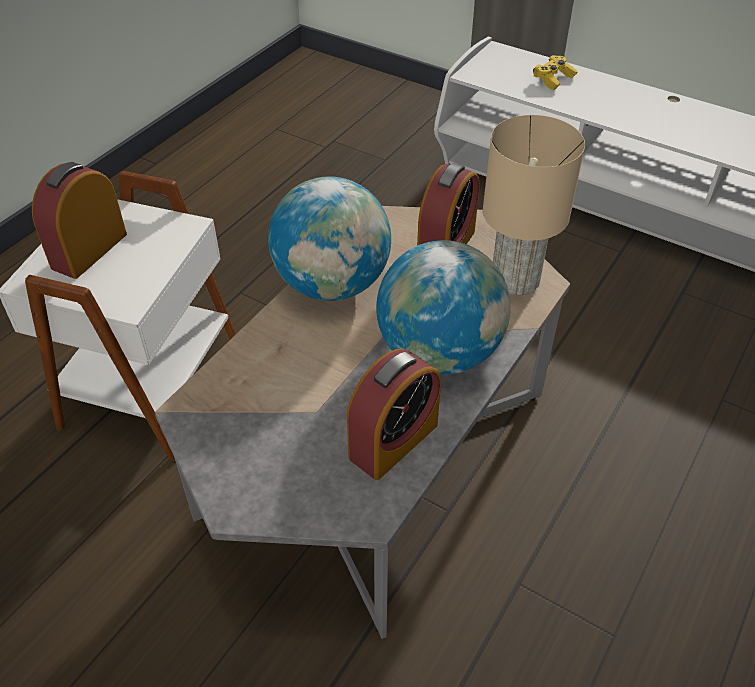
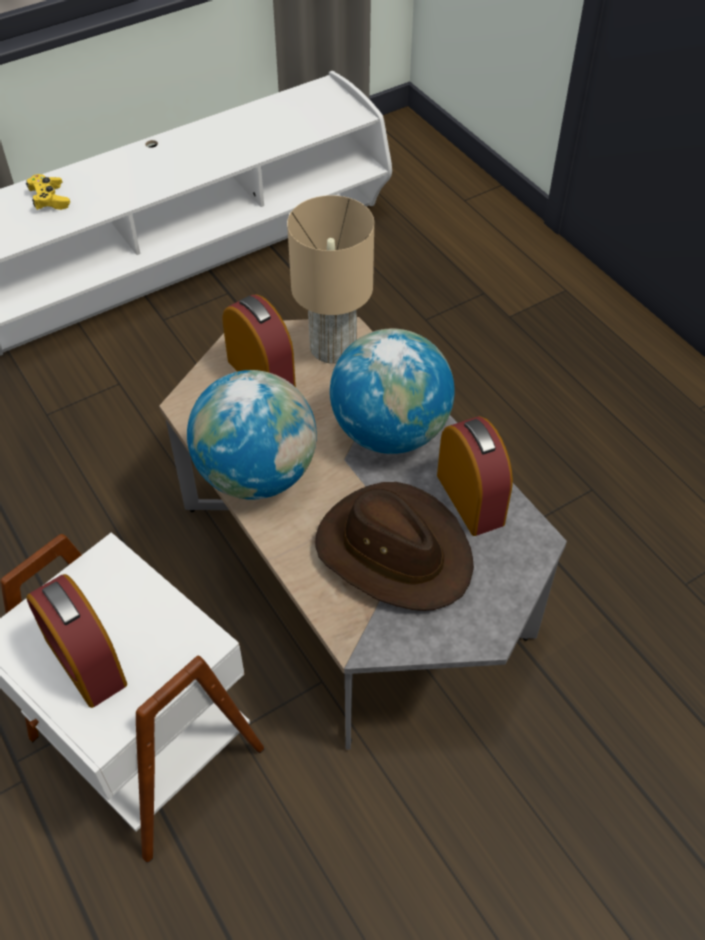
camera: 65 degrees left, 5 degrees up
(298, 403) = (394, 551): none -> brown hat

